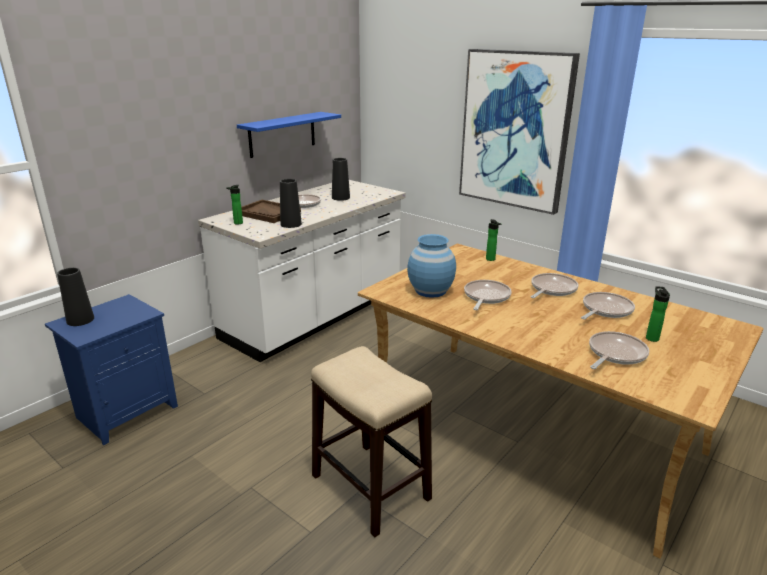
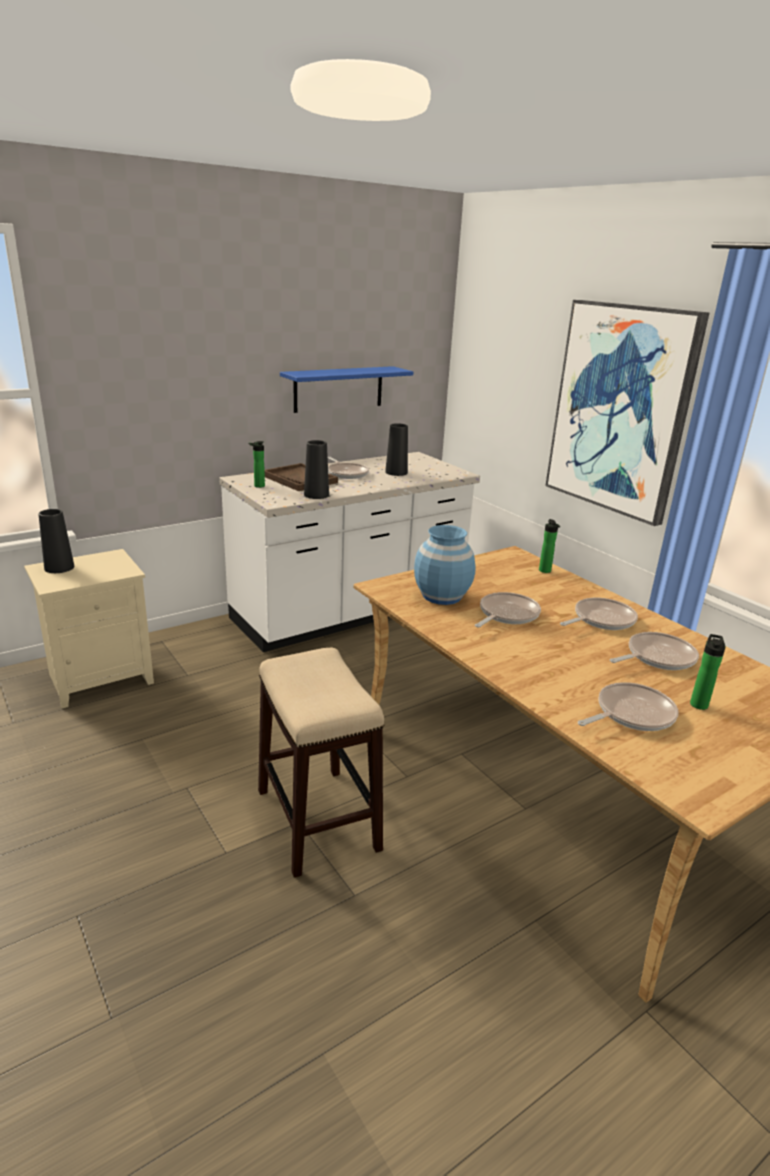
camera: 15 degrees right, 0 degrees up
(127, 411) = (101, 678): blue nightstand -> beige nightstand

